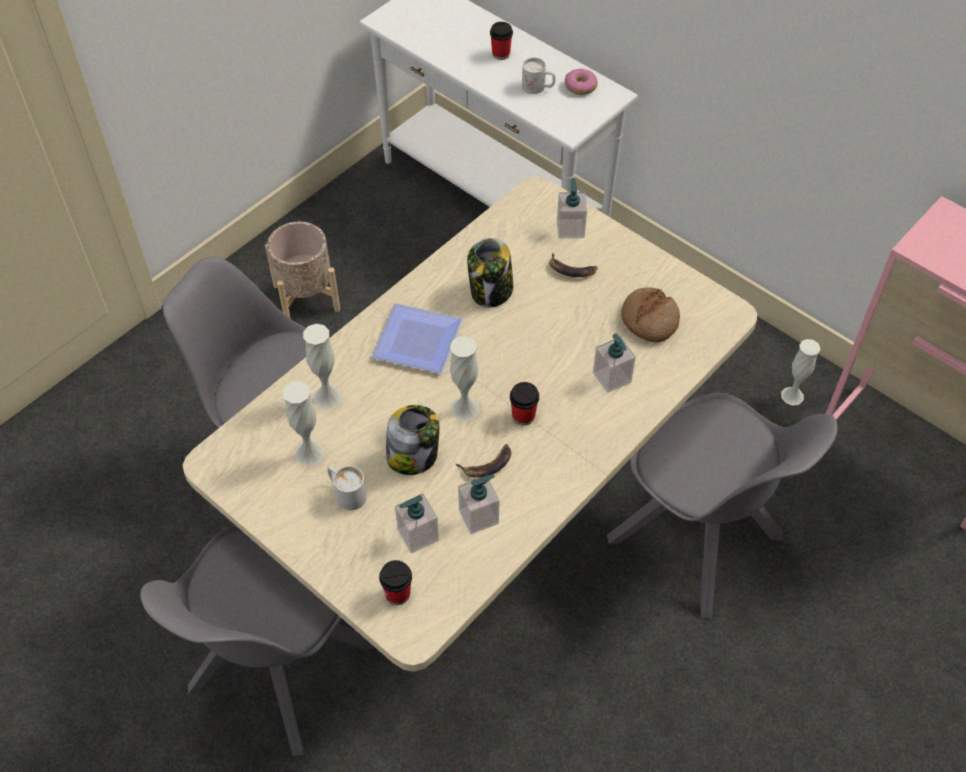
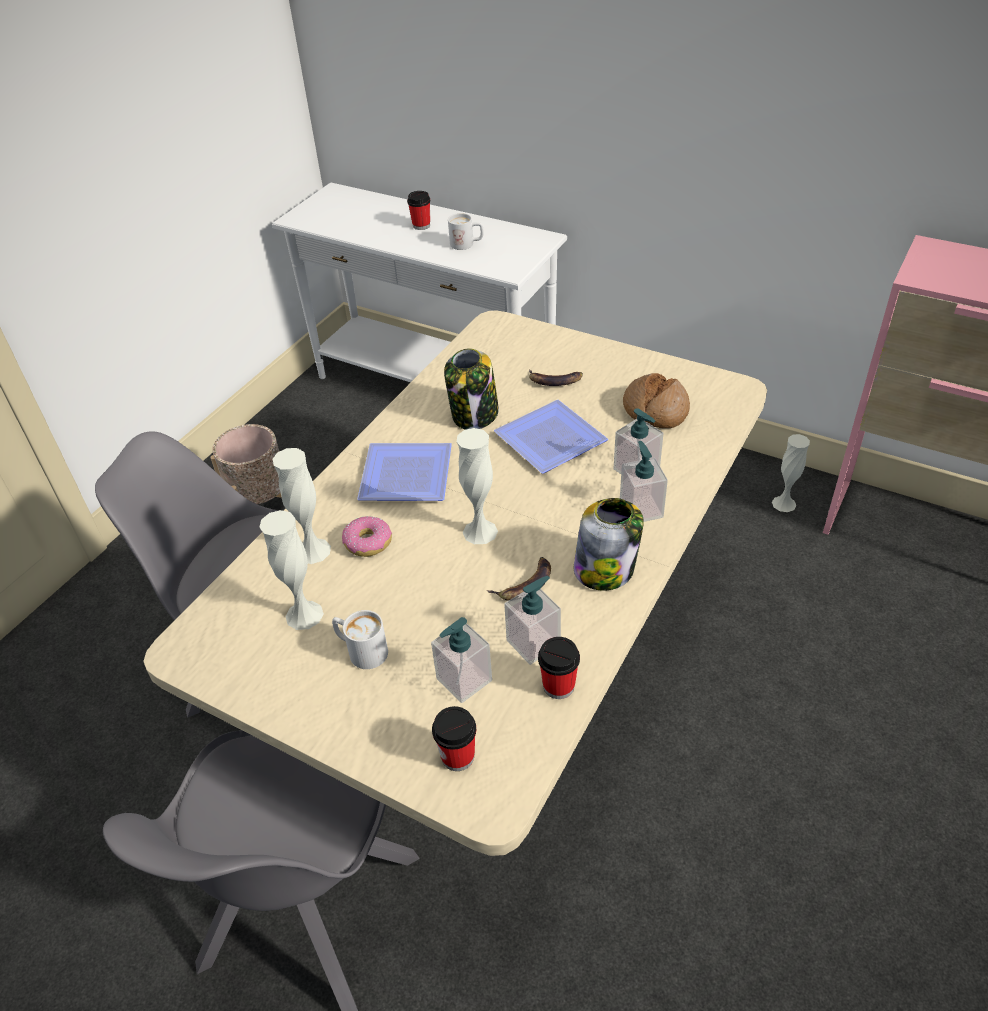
camera: 10 degrees left, 10 degrees down
(413, 456) = (433, 592): jar -> jar (605, 569)
(523, 416) = (550, 526): cup -> cup (558, 686)
(550, 328) = (551, 437): none -> plate
(570, 228) = (540, 346): soap dispenser -> soap dispenser (641, 509)
(580, 86) = (508, 237): donut -> donut (367, 543)
(697, 541) = (743, 660): grey chair -> none

